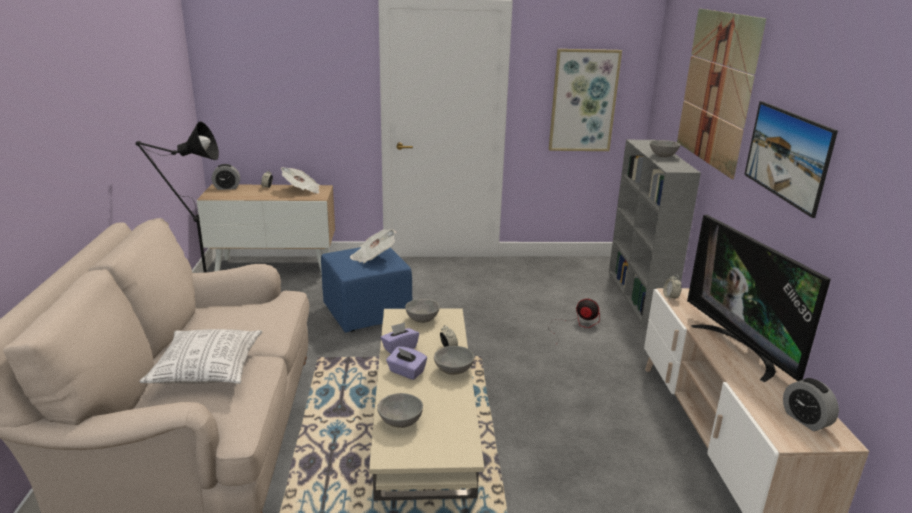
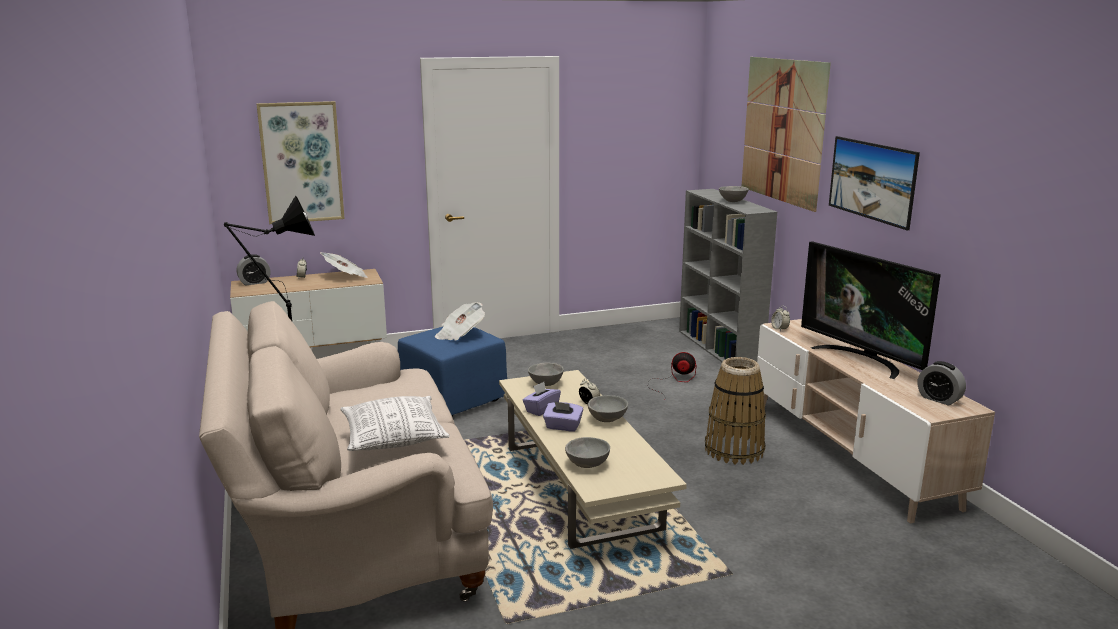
camera: 15 degrees left, 5 degrees down
(583, 101) = (635, 155): picture -> picture (301, 162)
(595, 414) = (734, 450): none -> basket

